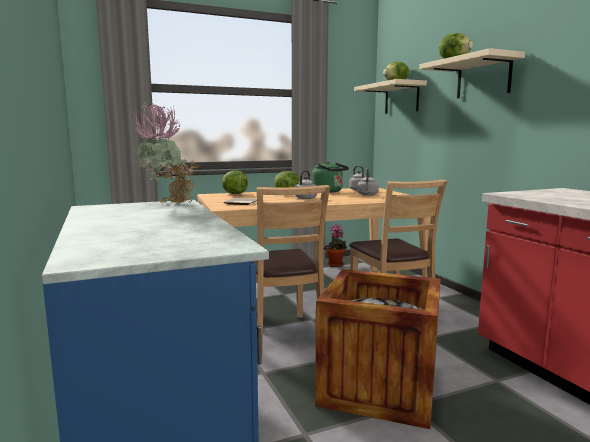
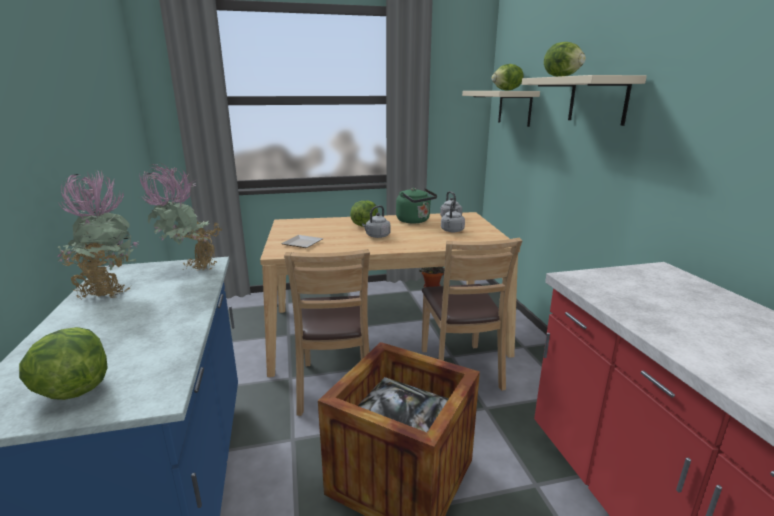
camera: 10 degrees right, 10 degrees up
(104, 214) = (108, 291): none -> potted plant
(234, 194) = (311, 221): lettuce -> lettuce (73, 389)

